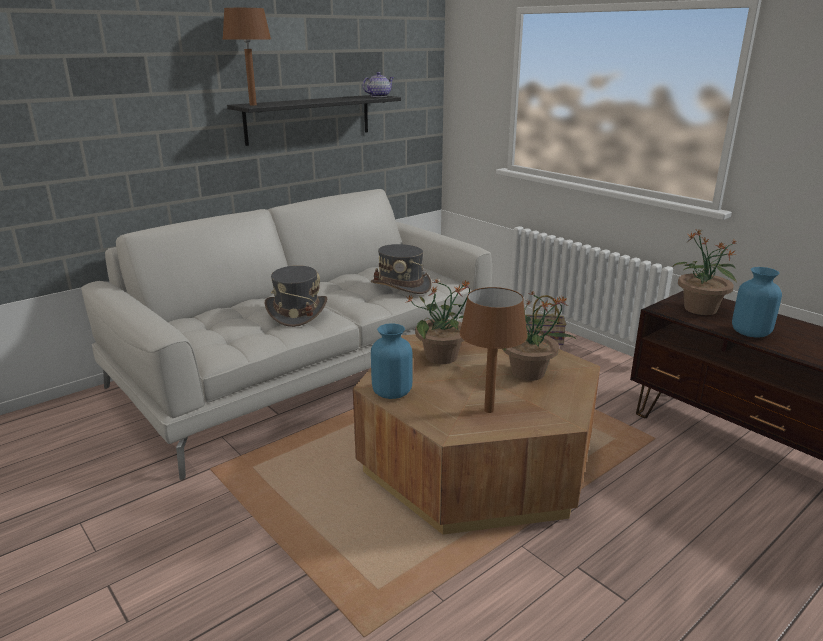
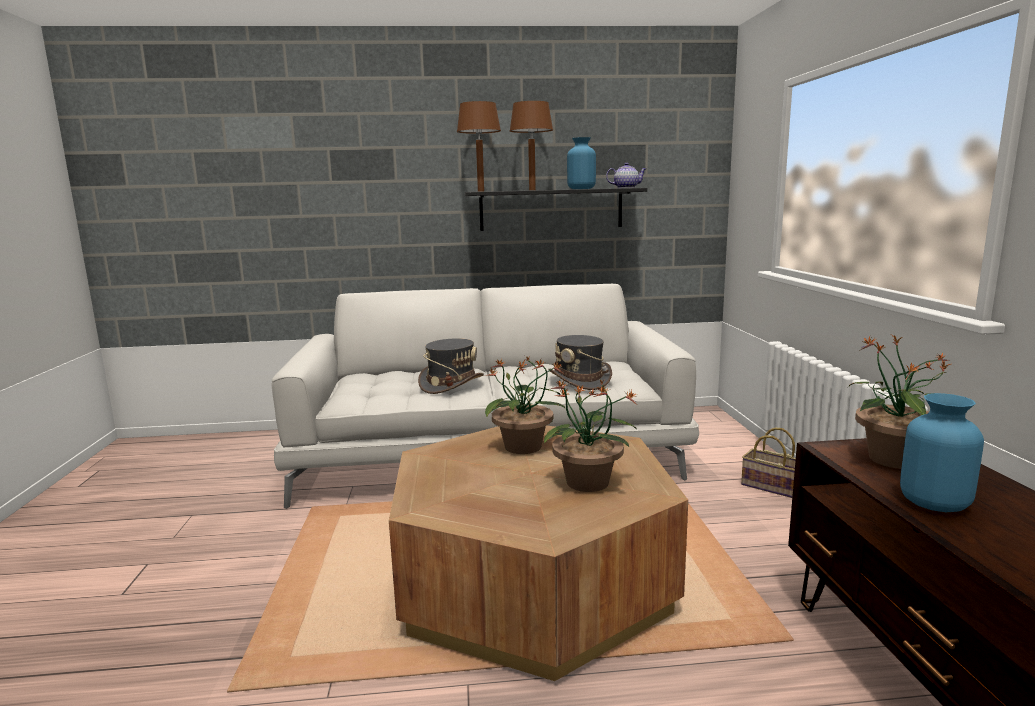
camera: 35 degrees right, 10 degrees down
(392, 392) = (426, 463): blue vase -> blue vase (581, 189)
(489, 410) = (486, 504): brown table lamp -> brown table lamp (532, 190)

